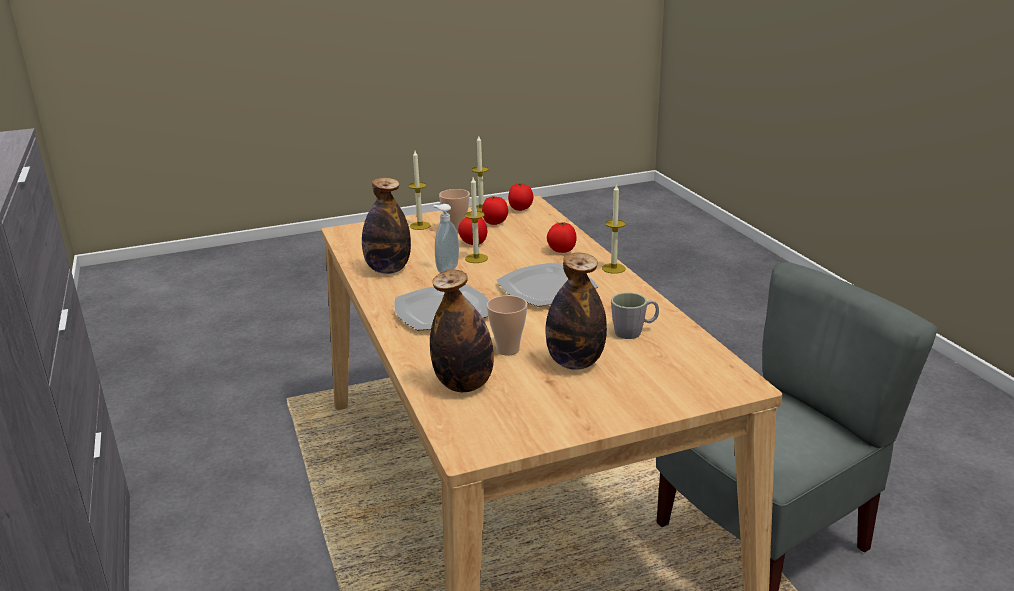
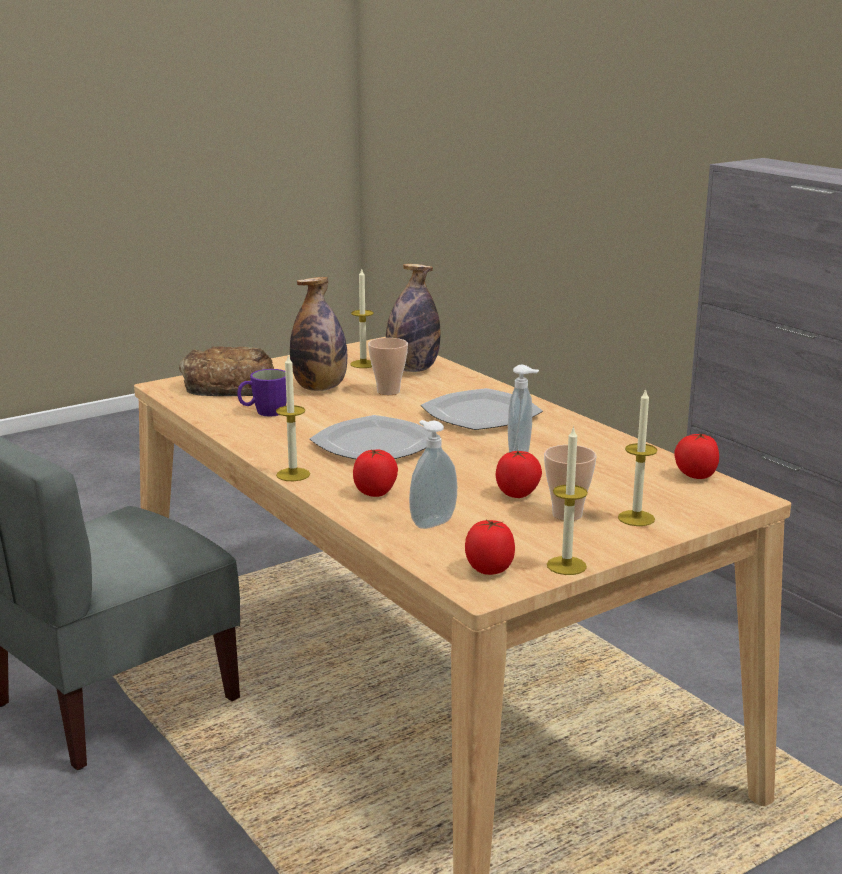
camera: 165 degrees right, 5 degrees down
(388, 269) = (597, 450): bottle -> none
(476, 258) = (493, 473): candle -> candle (363, 364)
(495, 223) = (513, 534): tomato -> tomato (695, 476)
(536, 232) = (431, 522): none -> soap dispenser
(634, 332) = (264, 412): grey mug -> purple mug
(672, 378) = (229, 385): none -> bread

